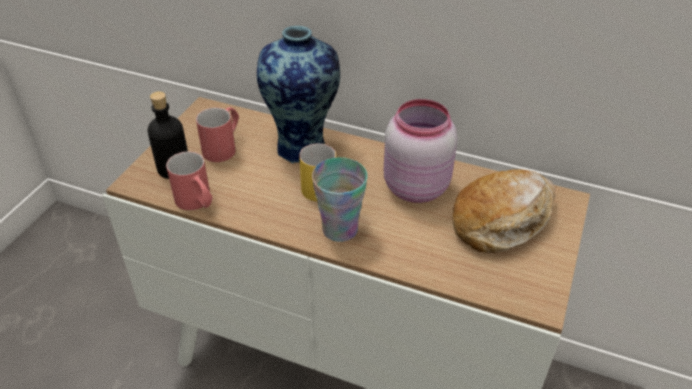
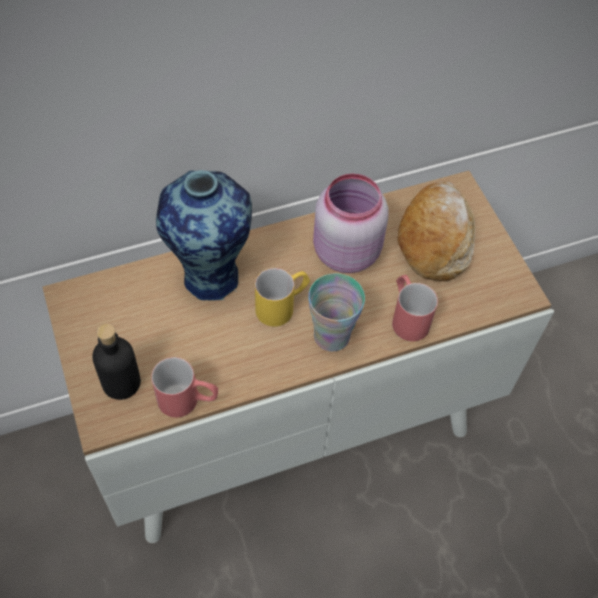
camera: 45 degrees left, 15 degrees up
(224, 147) = (140, 326): red mug -> red mug (407, 316)

